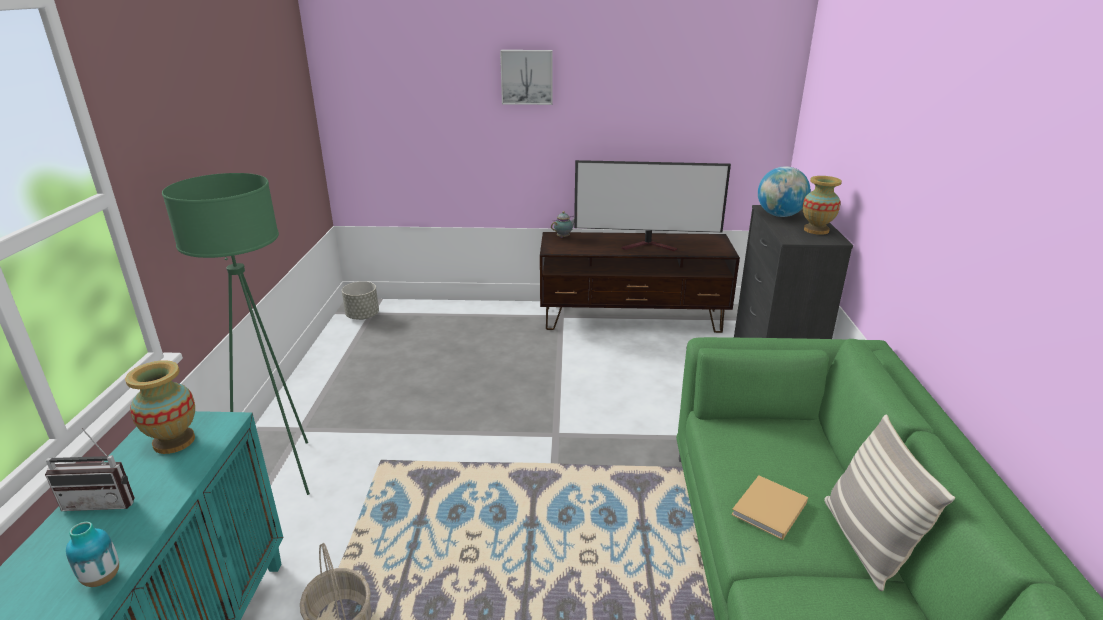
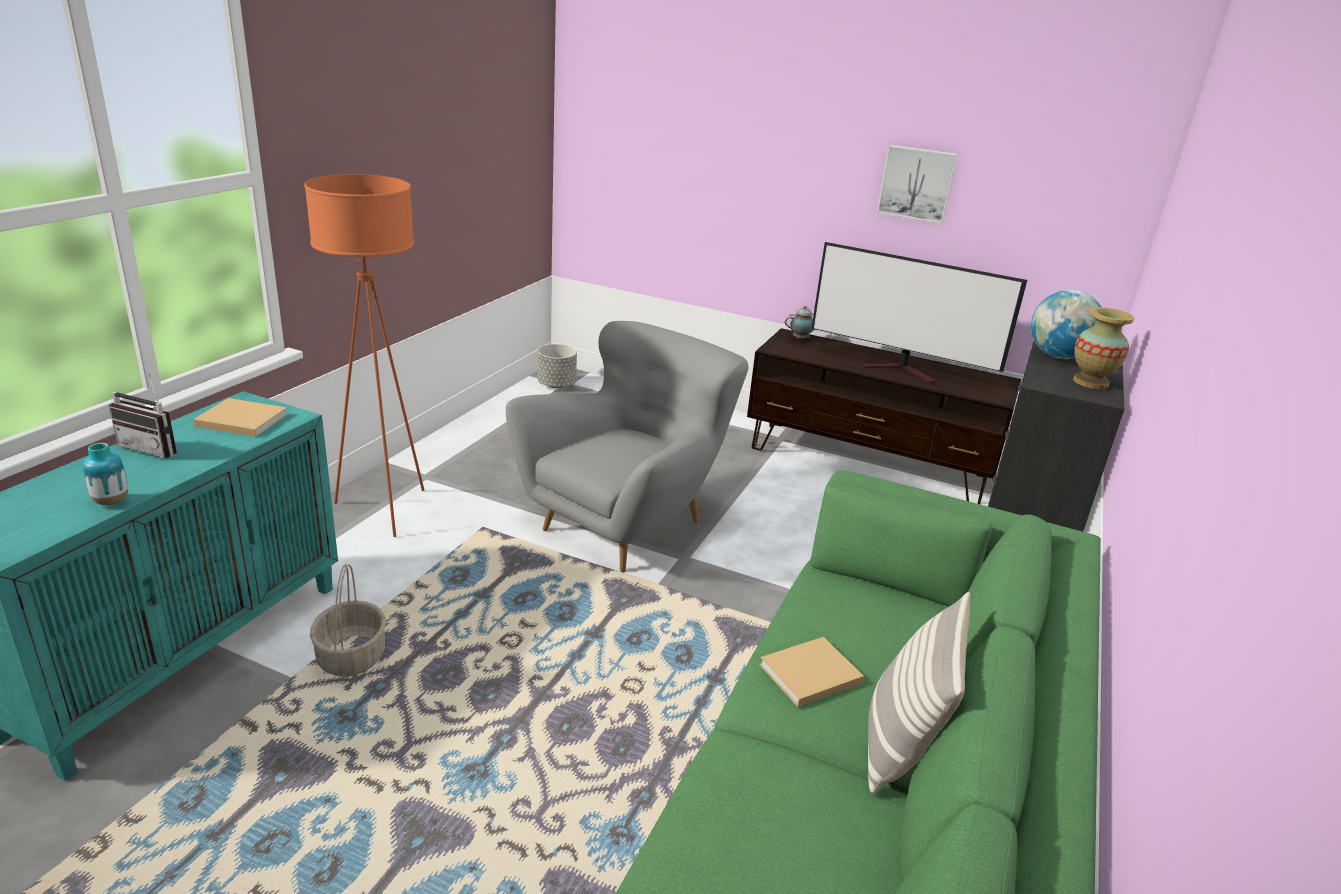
camera: 20 degrees right, 0 degrees up
(174, 442) = (240, 420): vase -> beige book
(283, 472) = (384, 510): green floor lamp -> orange floor lamp
(494, 420) = (626, 524): none -> grey armchair
(527, 77) = (792, 130): picture -> picture (916, 183)

